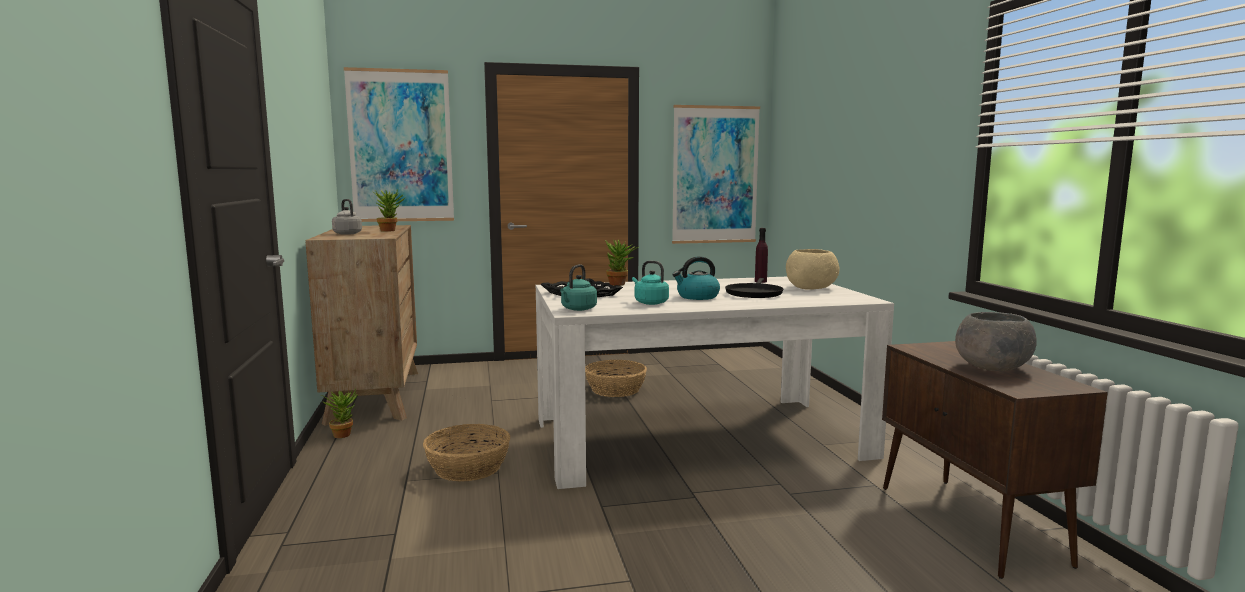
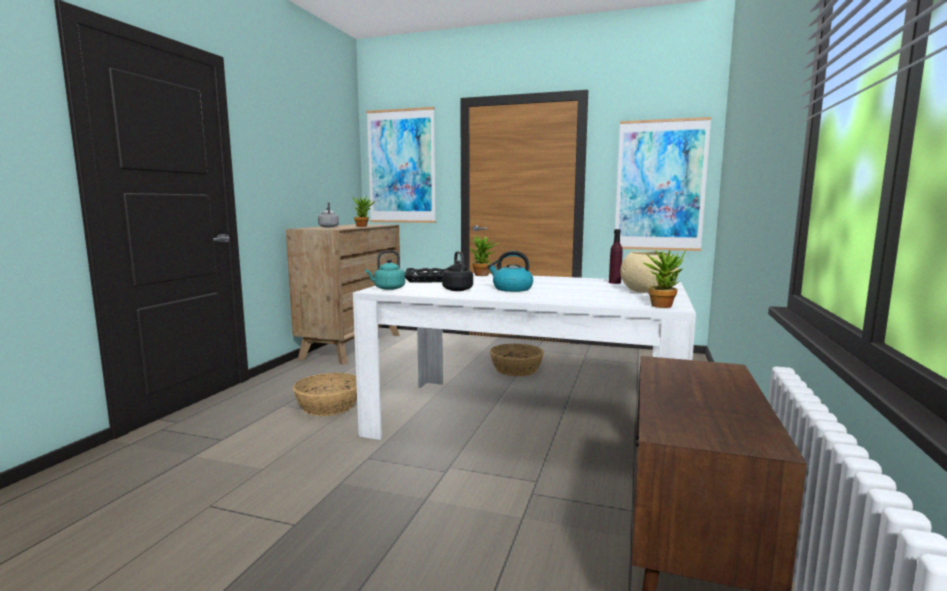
camera: 30 degrees right, 0 degrees up
(343, 434) = (298, 367): potted plant -> potted plant (662, 305)
(649, 303) = (457, 289): turquoise kettle -> black kettle
(754, 293) = (572, 291): black frying pan -> none
(992, 368) = (703, 399): grey bowl -> none

